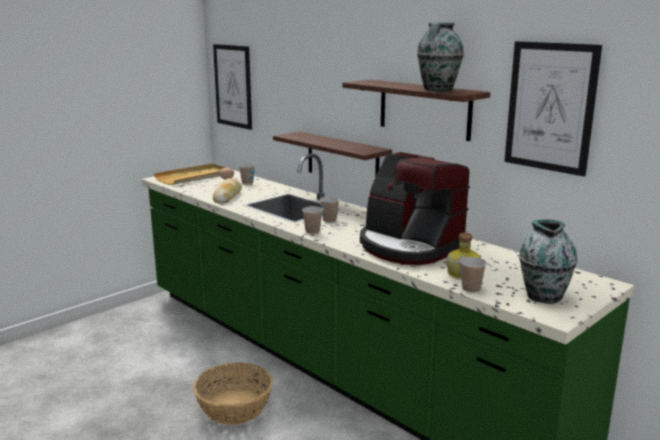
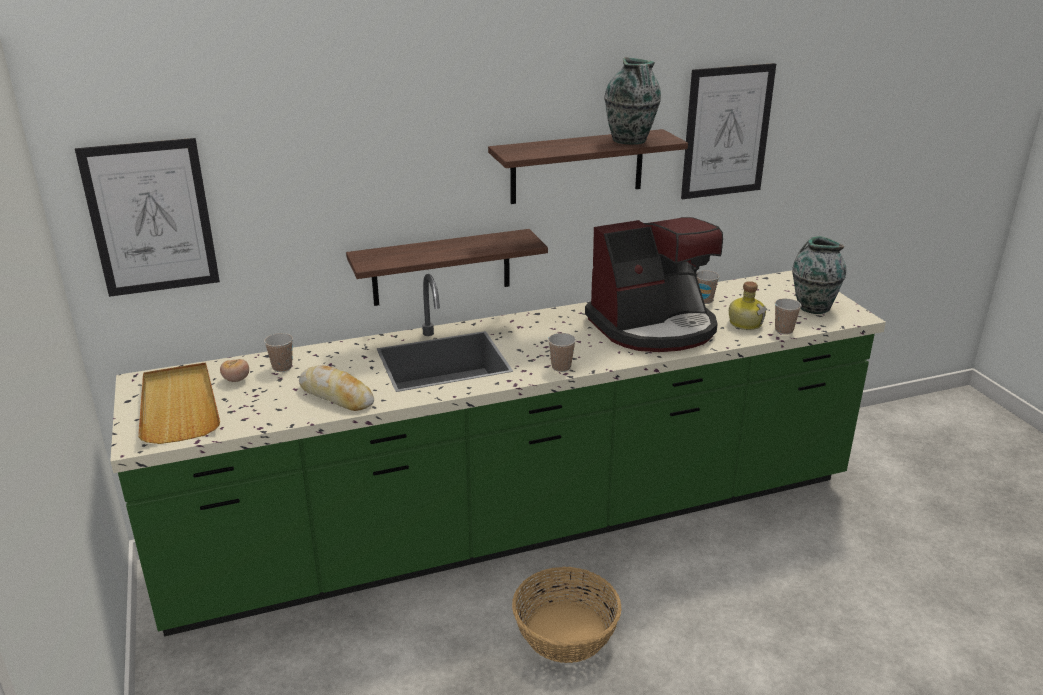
camera: 65 degrees left, 10 degrees up
(329, 220) = (527, 347): cup -> cup (704, 300)

